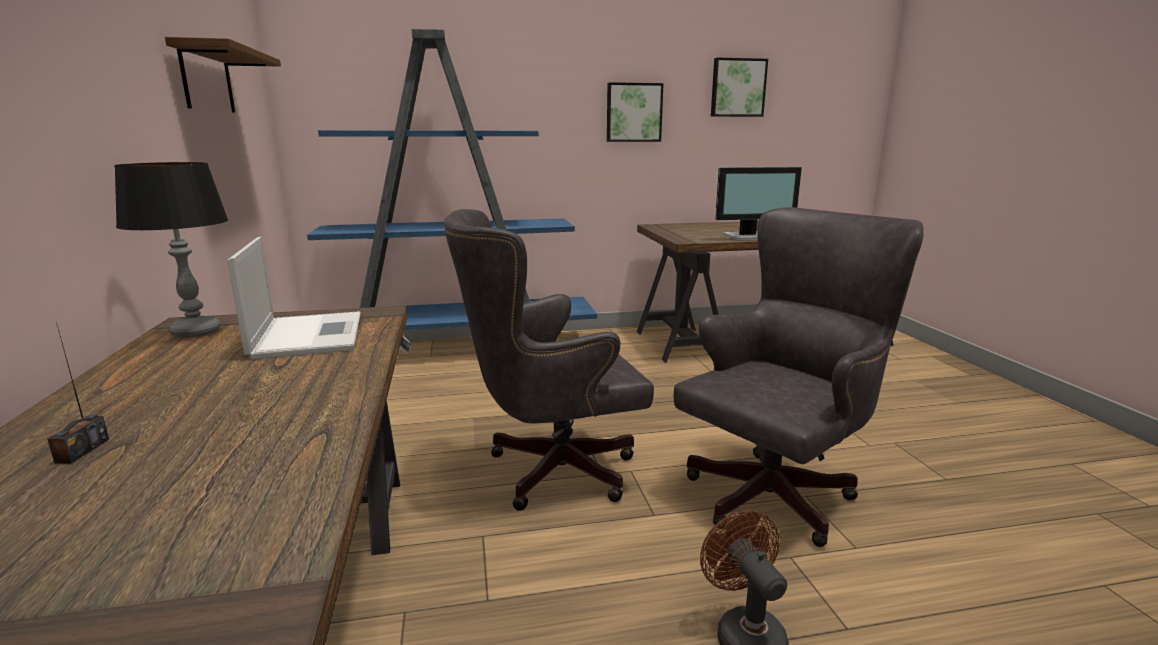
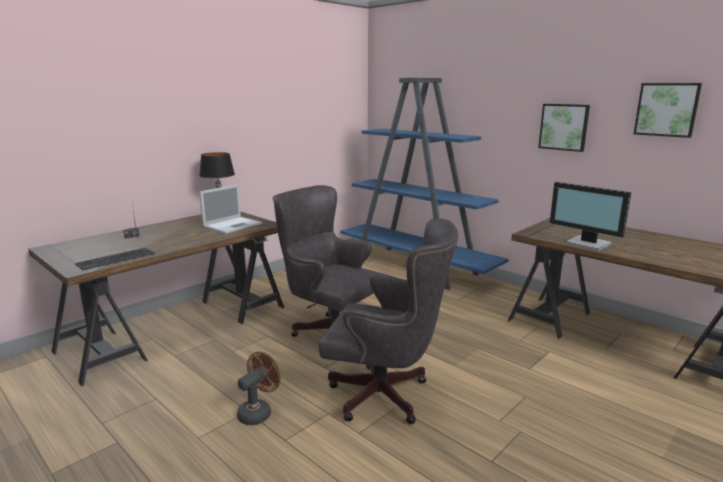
camera: 55 degrees right, 0 degrees up
(207, 80) = (299, 110): brown shelf -> none
(274, 506) = (116, 259): none -> keyboard

